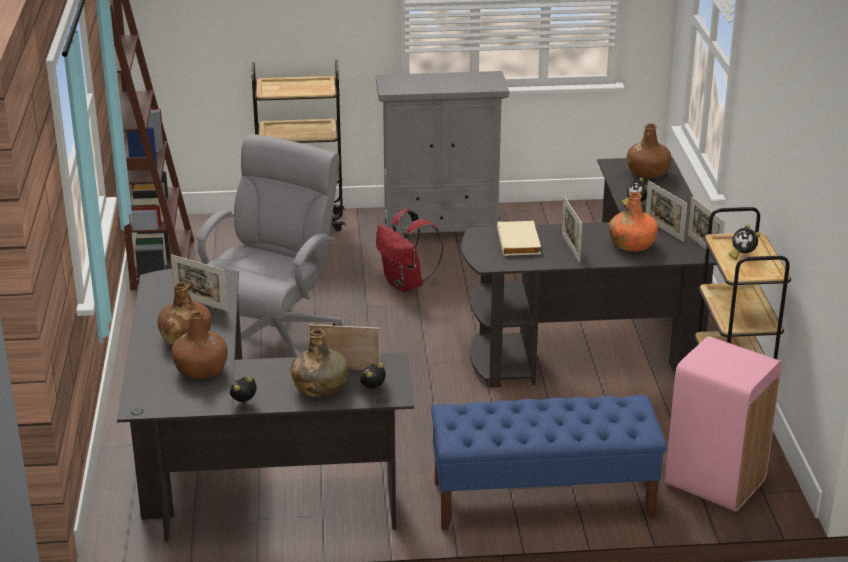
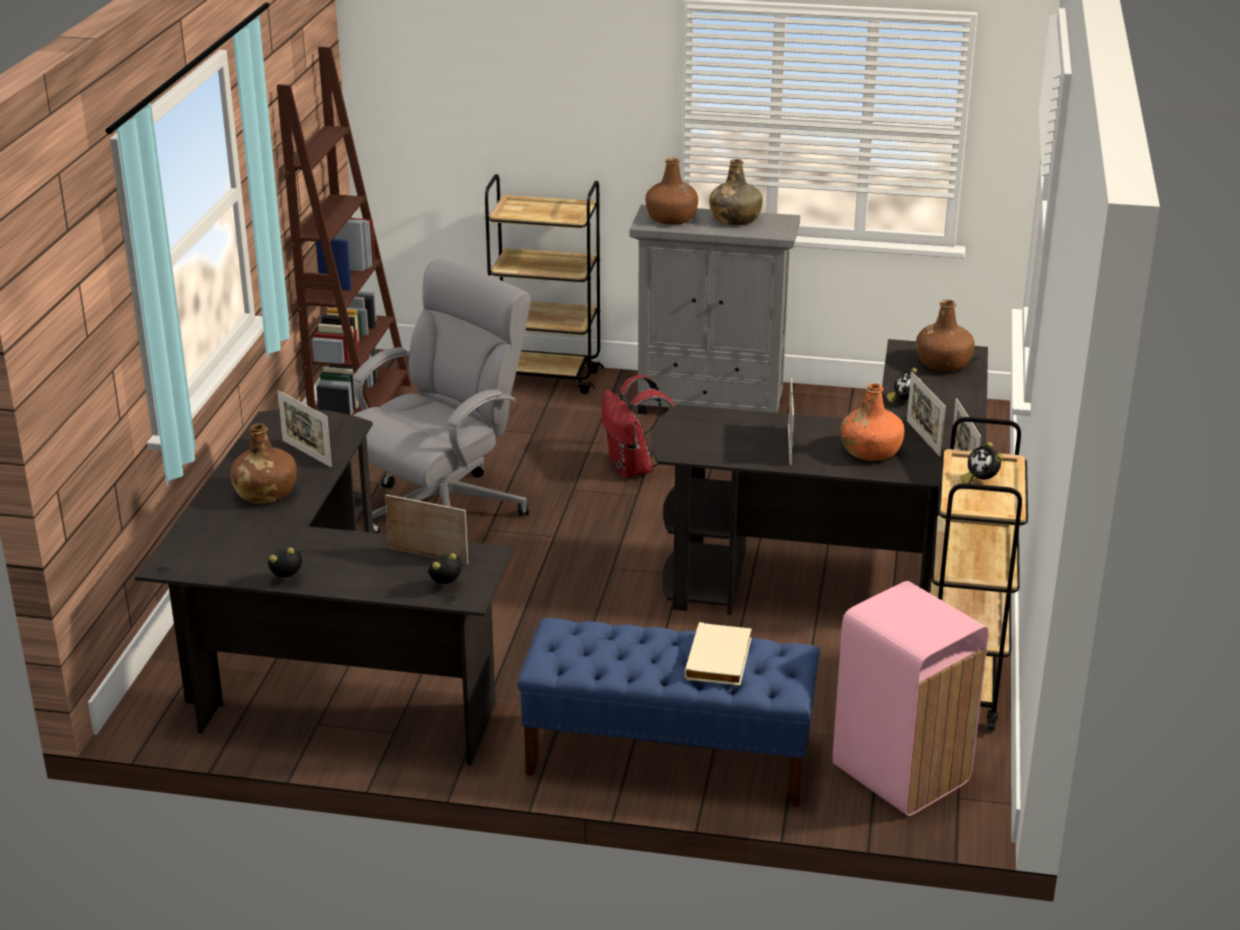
camera: 15 degrees right, 0 degrees up
(201, 369) = (262, 532): brown bottle -> brown bottle (672, 218)
(320, 387) = (385, 573): green bottle -> green bottle (735, 219)
(520, 242) = (729, 430): beige book -> beige book (720, 659)

